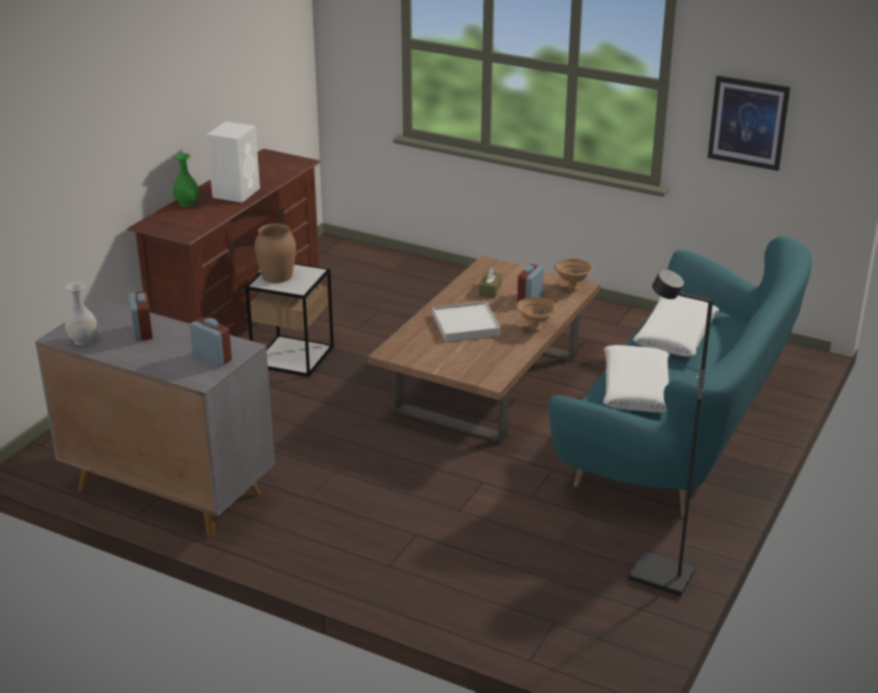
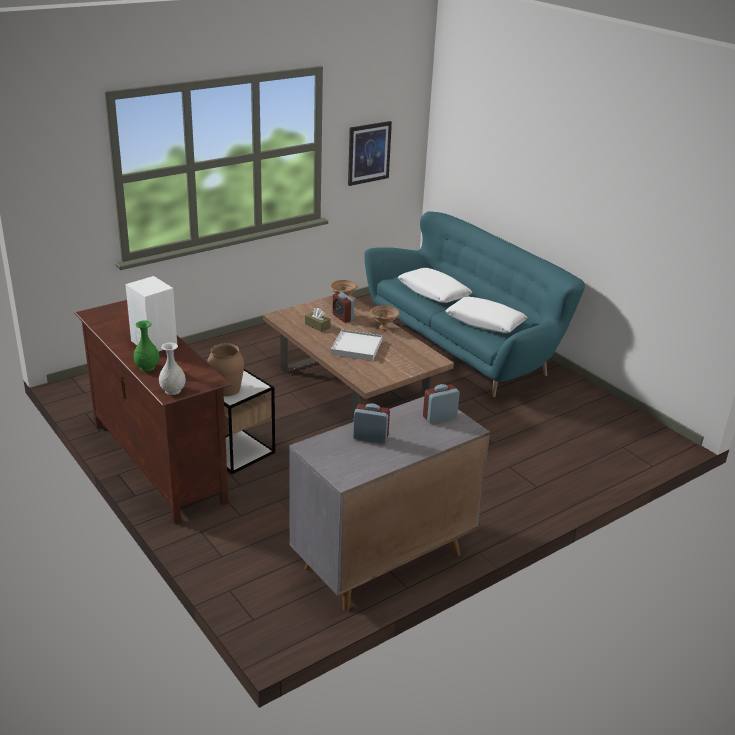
camera: 65 degrees left, 0 degrees up
(83, 340) = (362, 468): white vase -> white vase (173, 391)
(660, 577) = (597, 401): black floor lamp -> none

